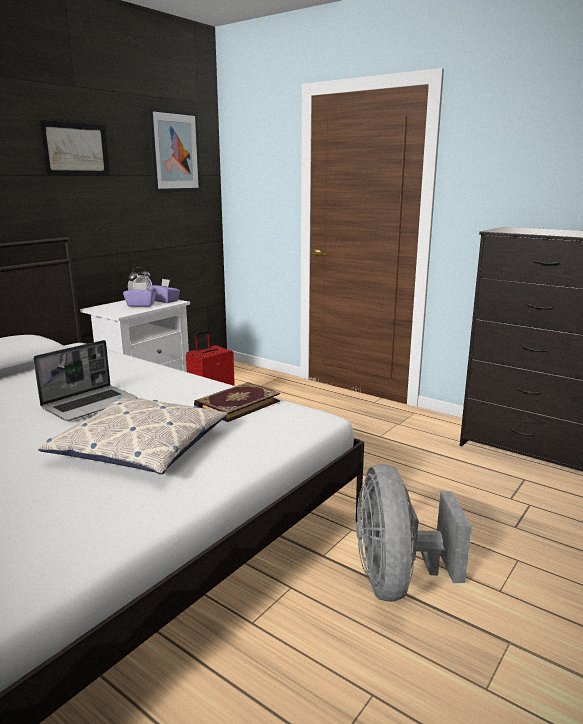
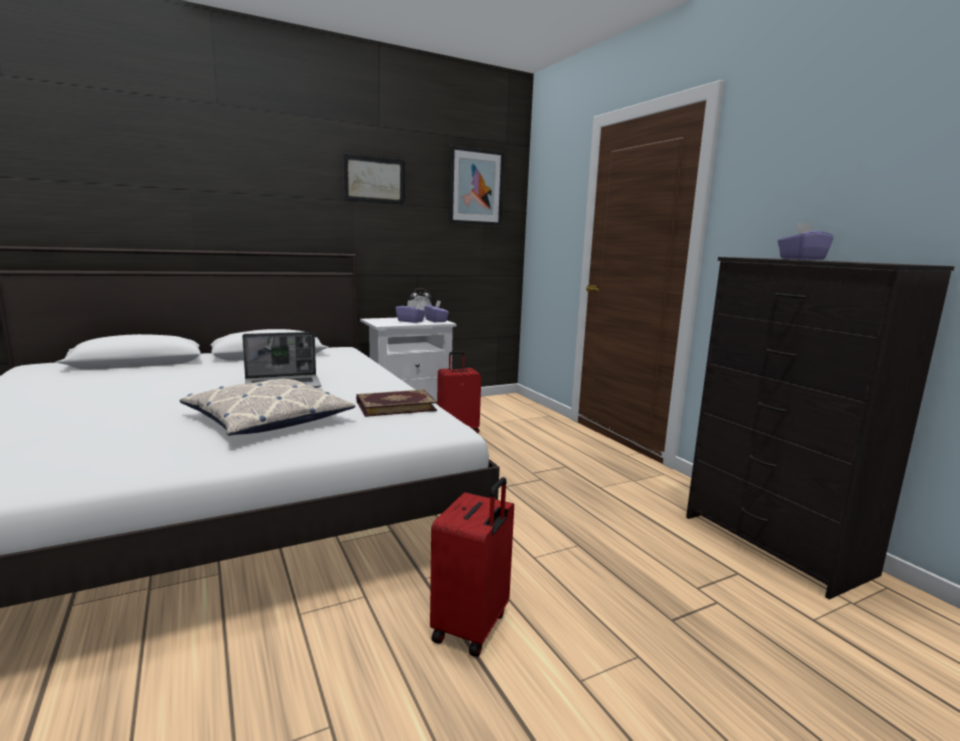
camera: 25 degrees right, 5 degrees down
(397, 581) = (472, 627): grey fan -> red suitcase
(536, 230) = (801, 259): none -> purple tissue box

